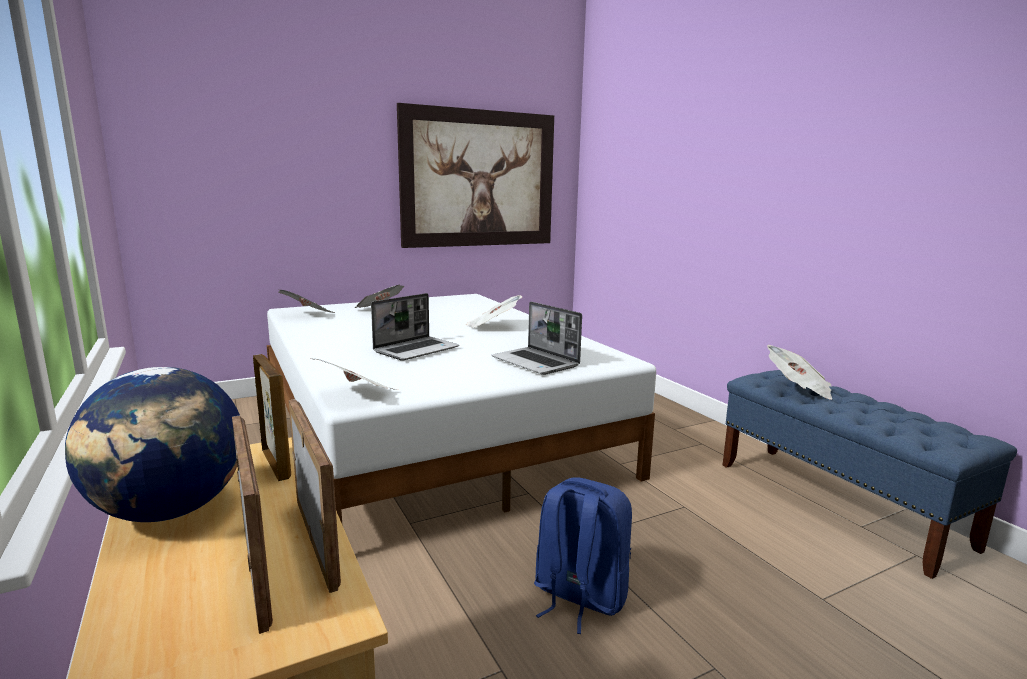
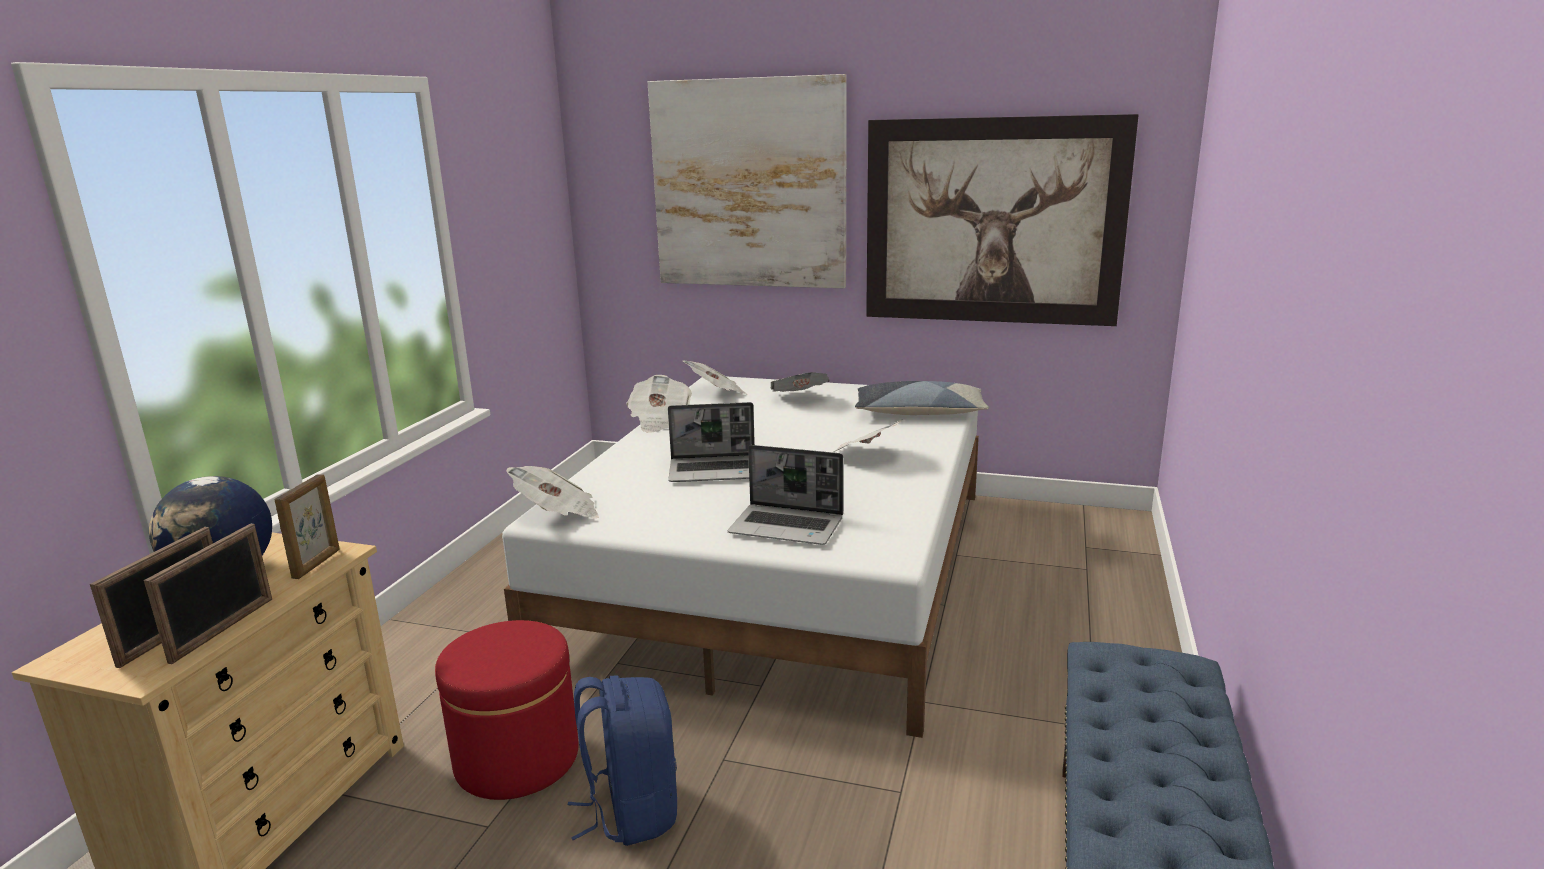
camera: 45 degrees right, 5 degrees up
(301, 146) = (748, 184): none -> picture
(442, 616) = (517, 759): none -> red ottoman
(471, 305) = (919, 412): none -> pillow
(536, 362) = (788, 527): laptop -> laptop turned 75 degrees counterclockwise
(798, 389) = (1126, 697): newspaper -> newspaper (659, 421)

